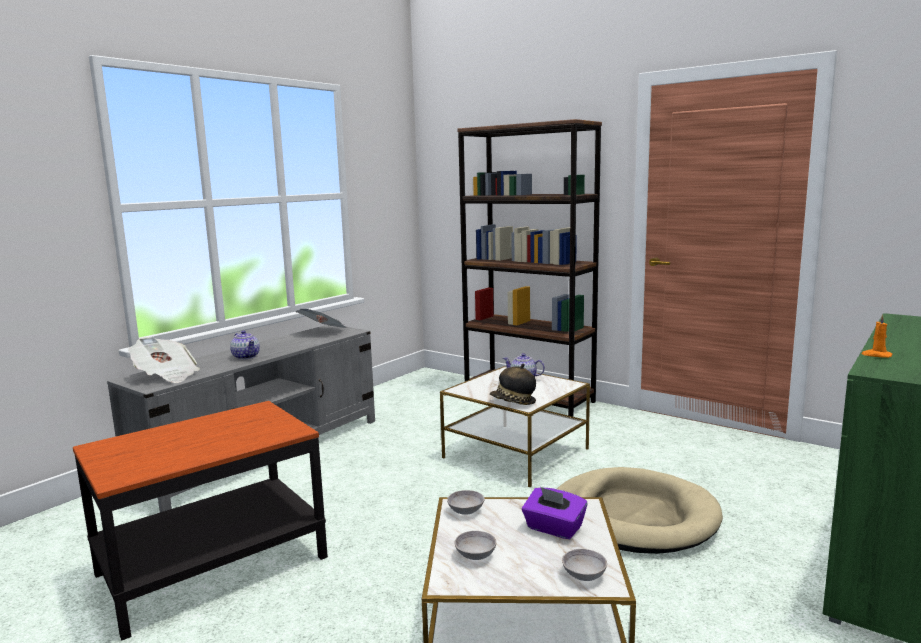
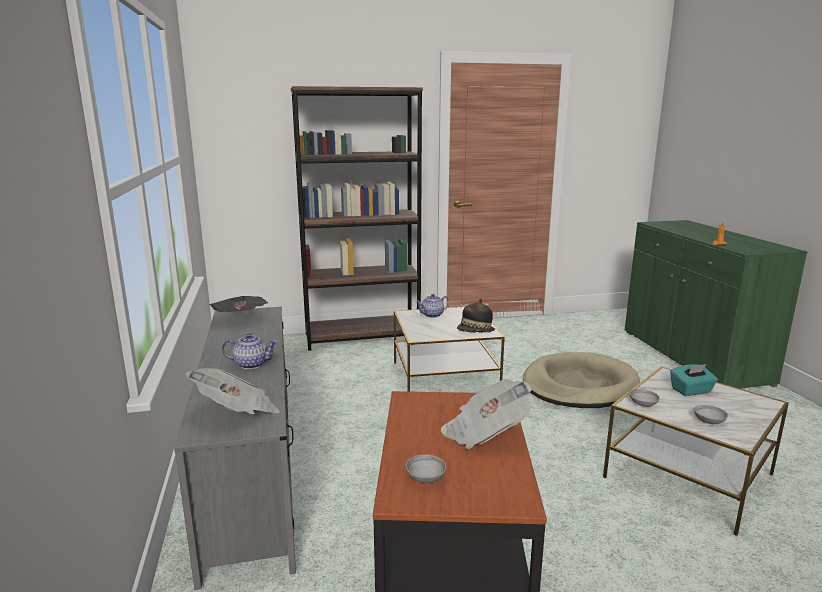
camera: 50 degrees left, 5 degrees up
(223, 442) = (484, 433): none -> newspaper
(554, 528) = (691, 391): purple tissue box -> turquoise tissue box
(584, 575) = (754, 403): grey bowl -> grey bowl (425, 478)

